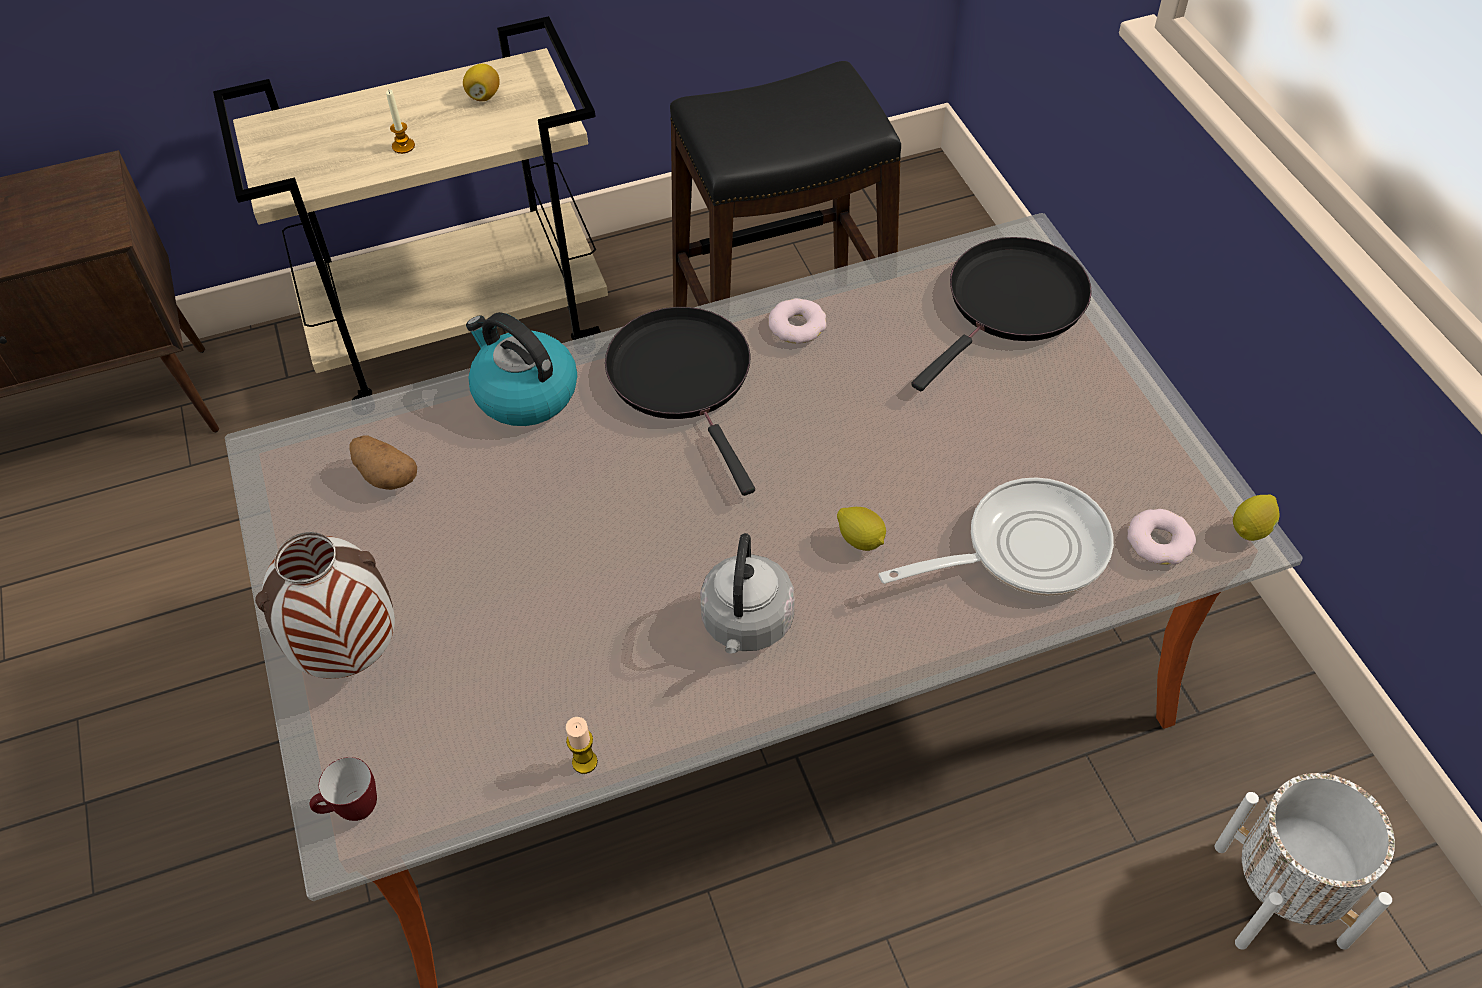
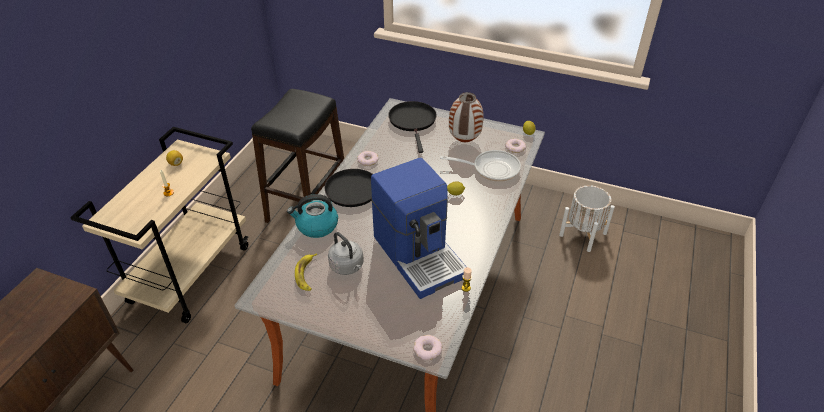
camera: 50 degrees left, 10 degrees down
(352, 654) = (368, 319): vase -> vase (464, 140)
(352, 811) = (427, 349): mug -> donut
(385, 475) = (307, 274): potato -> banana
(606, 612) = (420, 255): none -> coffee machine
(746, 625) = (457, 230): grey kettle -> grey kettle (347, 267)
(1024, 549) = (491, 169): frying pan -> frying pan turned 75 degrees clockwise

